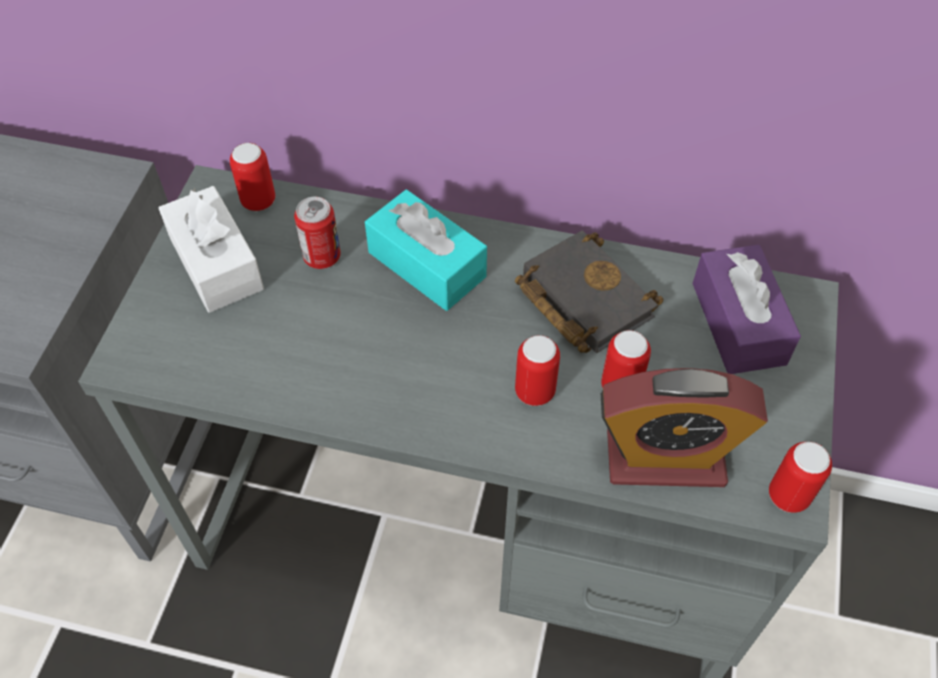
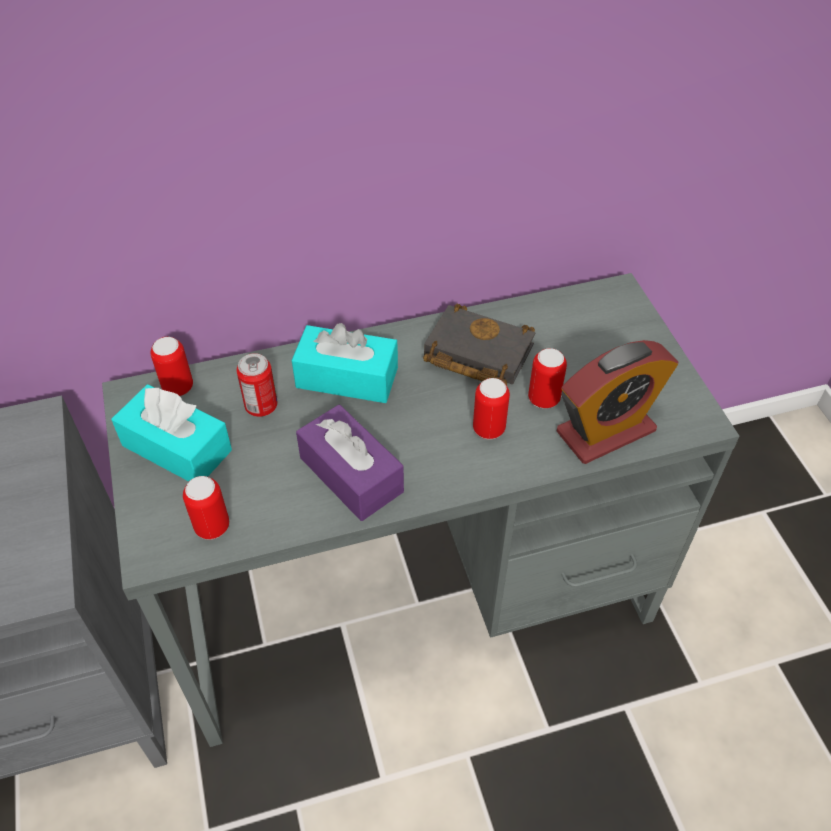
camera: 30 degrees left, 5 degrees down
(216, 263) = (177, 448): white tissue box -> turquoise tissue box
(738, 323) = (589, 324): purple tissue box -> purple tissue box (351, 474)
(788, 496) = (696, 418): can -> can (212, 527)

